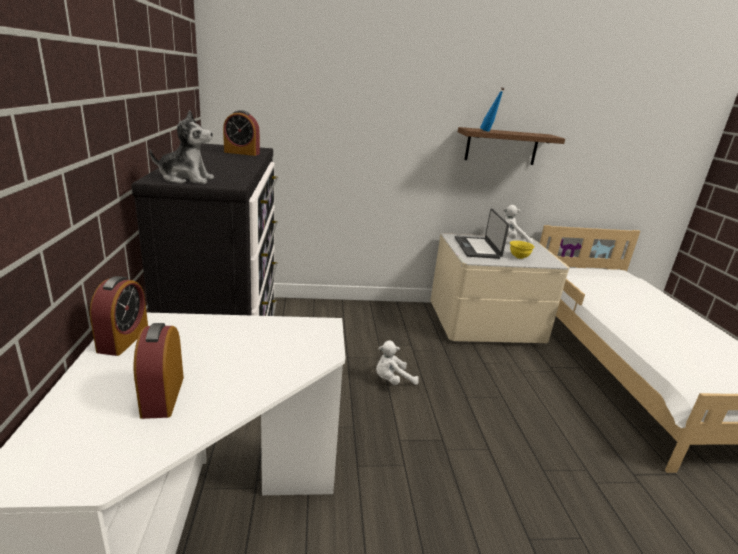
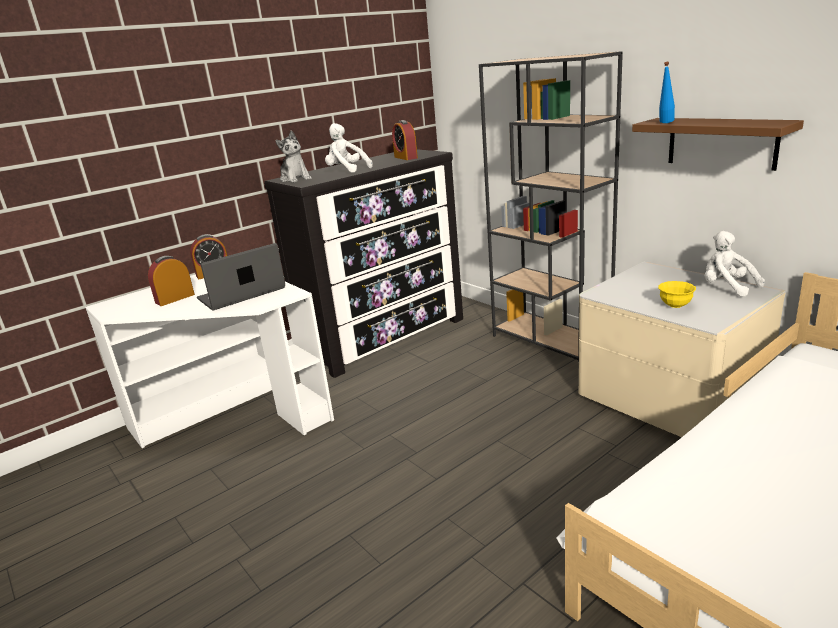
camera: 60 degrees right, 0 degrees up
(368, 312) = (551, 342): none -> bookcase
(392, 380) = (462, 399): white plush toy -> white plush toy (346, 171)
(478, 248) = (645, 285): laptop -> laptop (242, 294)

